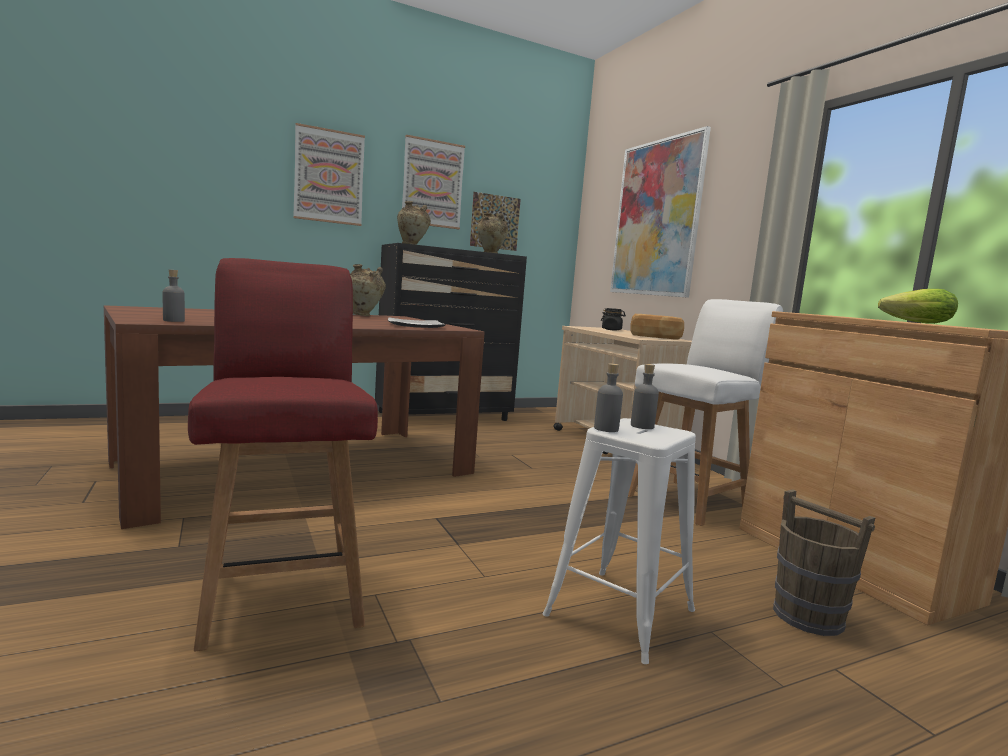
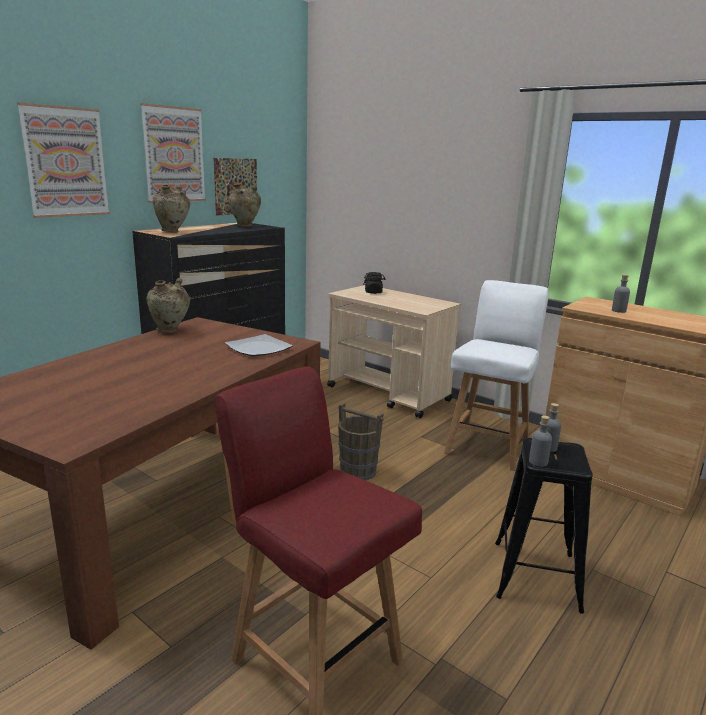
camera: 25 degrees left, 10 degrees up
(173, 321) = (86, 429): grey bottle -> grey bottle (618, 311)
(620, 612) = (536, 575): white stool -> black stool
(655, 337) = (425, 304): bread -> none
(656, 218) = (402, 185): picture -> none
(808, 617) = (627, 534): brown bucket -> brown bucket (358, 471)
(912, 322) = (665, 319): lettuce -> none

